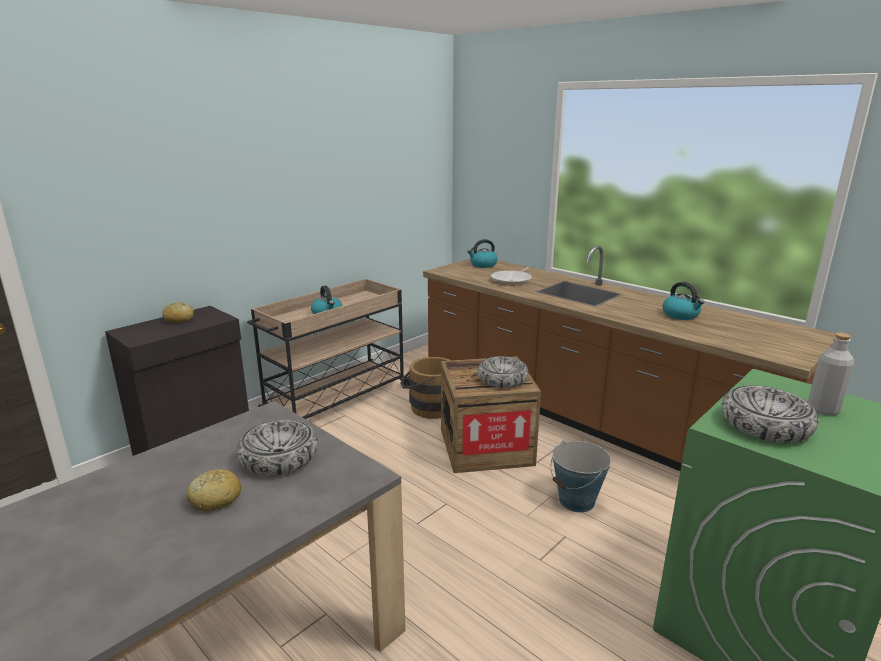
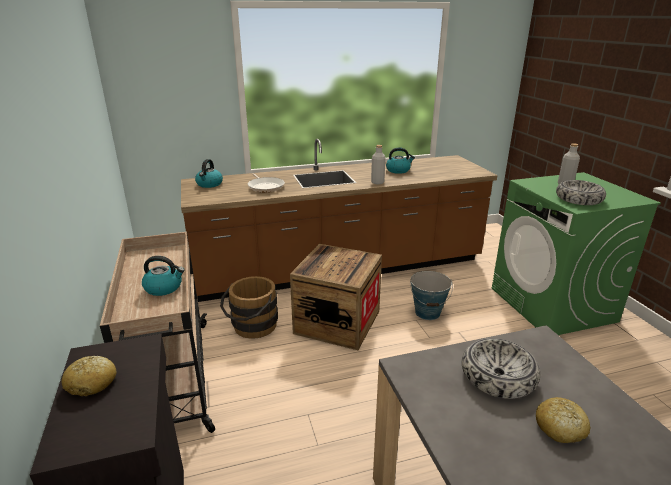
camera: 60 degrees left, 5 degrees up
(502, 379) = (350, 261): bowl -> none
(616, 314) = (377, 182): none -> grey bottle

